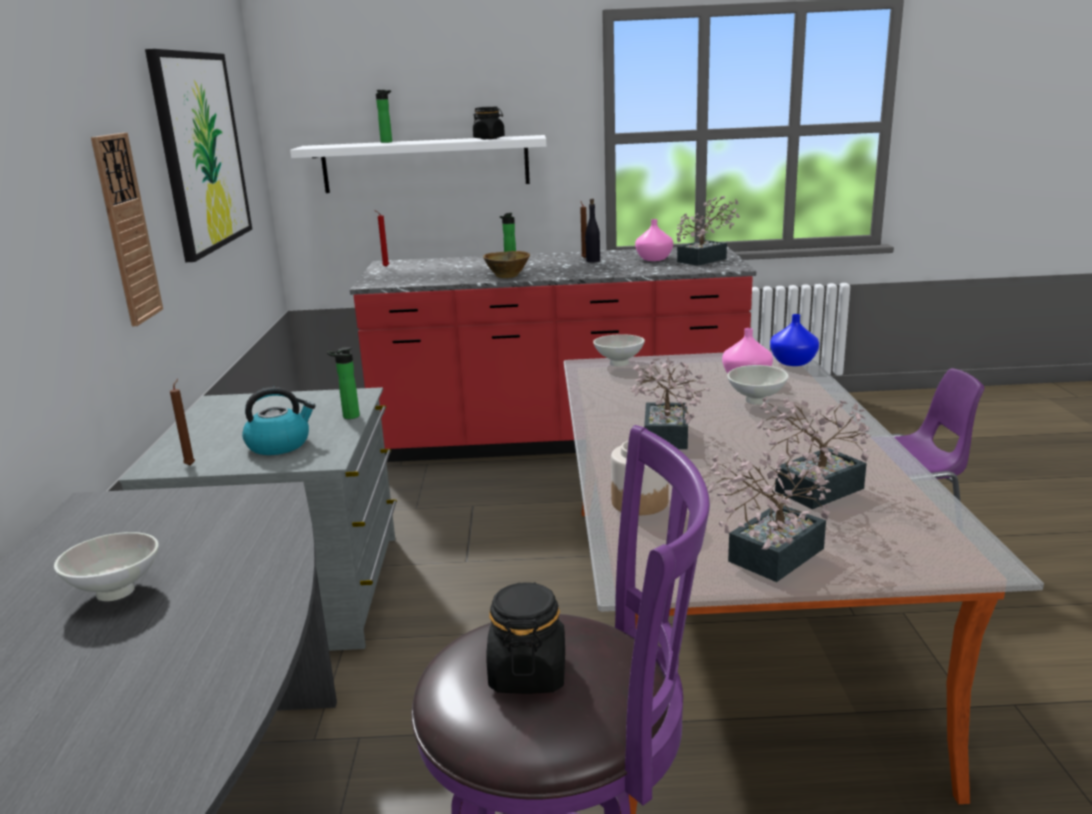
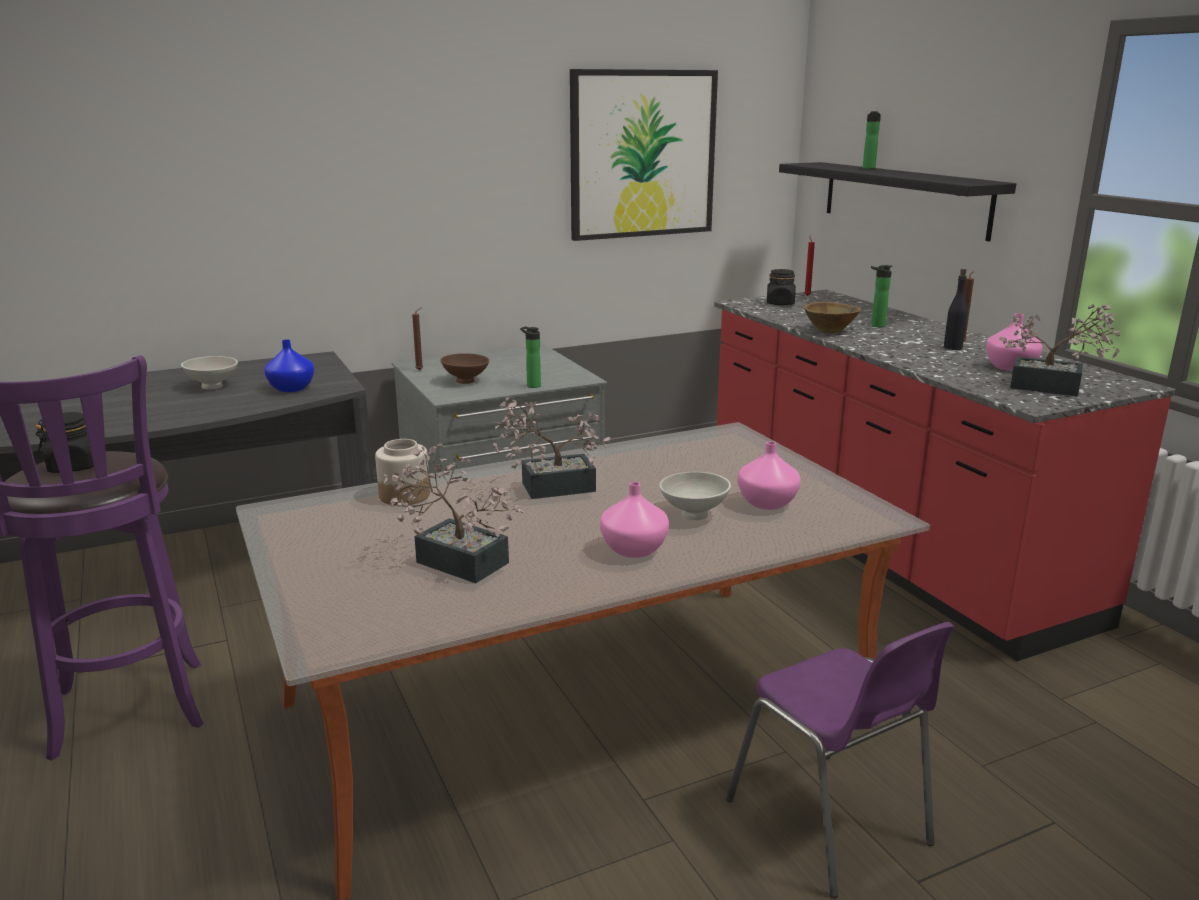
camera: 65 degrees right, 0 degrees up
(126, 229) = (483, 202): wall clock -> none
(279, 444) = (466, 381): kettle -> brown bowl
(425, 164) = (903, 198): white shelf -> black shelf
(489, 138) = (938, 178): black jar -> black jar (780, 303)
(617, 363) = (750, 442): white bowl -> none
(768, 559) = (312, 552): potted plant -> none
(793, 362) = (859, 521): blue vase -> blue vase (292, 388)
(814, 427) = (633, 549): none -> pink vase

